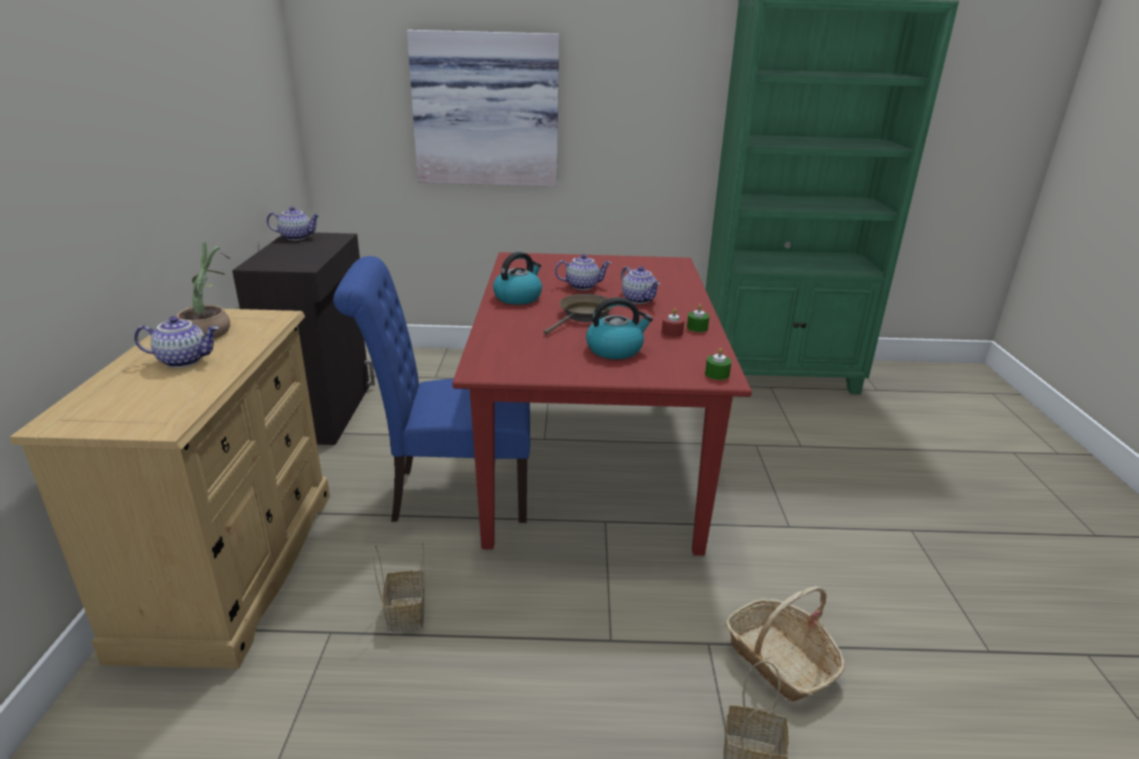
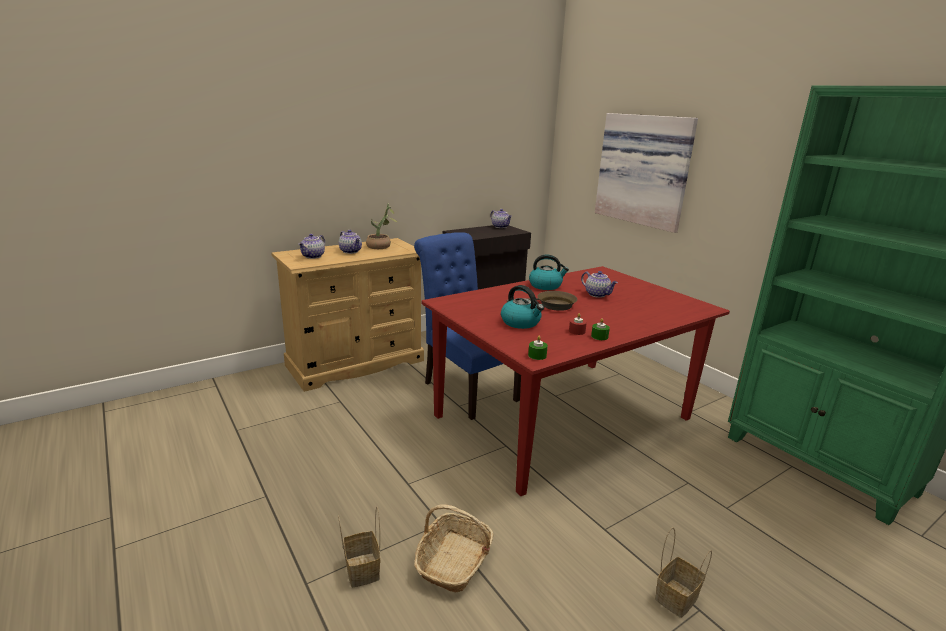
camera: 55 degrees right, 5 degrees down
(405, 613) = (368, 414): basket -> basket (676, 596)
(639, 299) = (610, 312): teapot -> teapot (313, 256)

